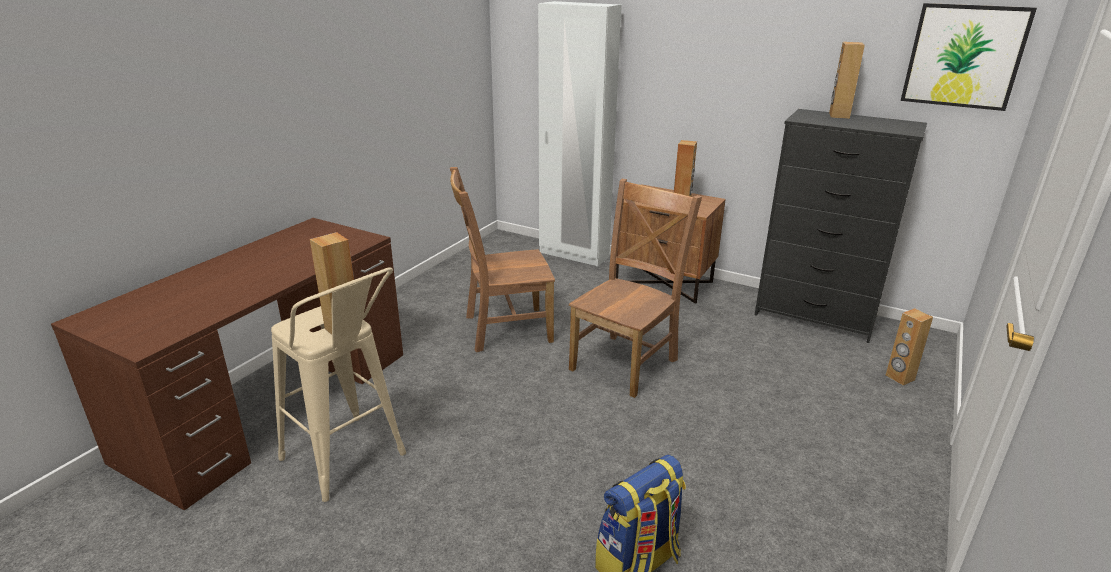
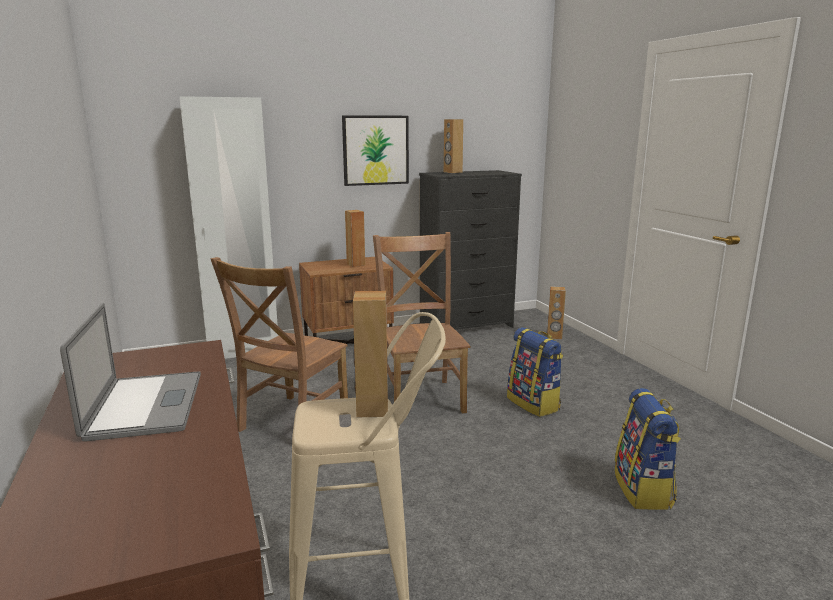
camera: 50 degrees left, 10 degrees down
(269, 264) = (145, 405): none -> laptop
(711, 428) = (534, 404): none -> backpack
(964, 56) = (509, 124): picture -> picture (375, 150)

